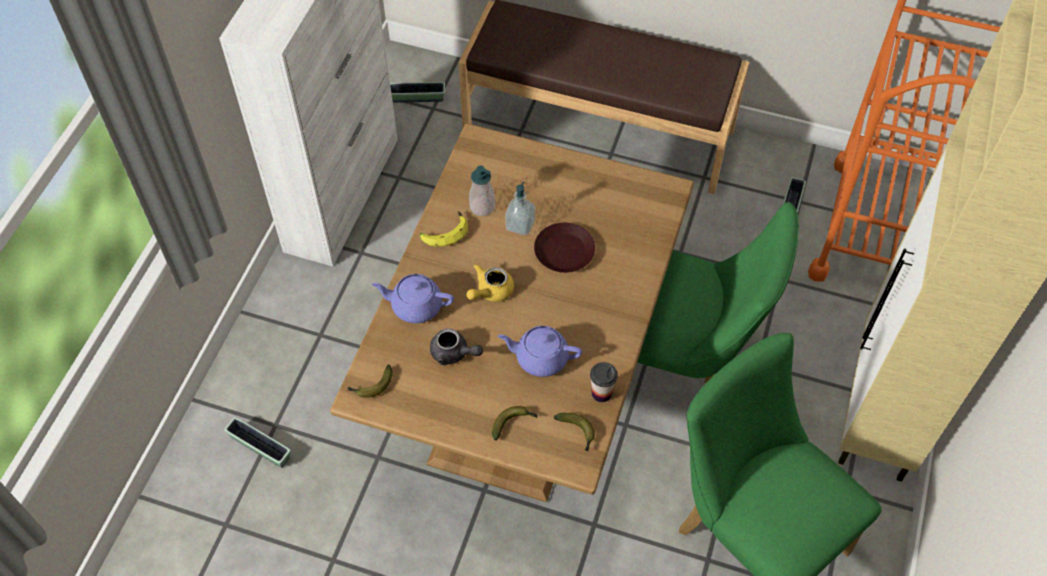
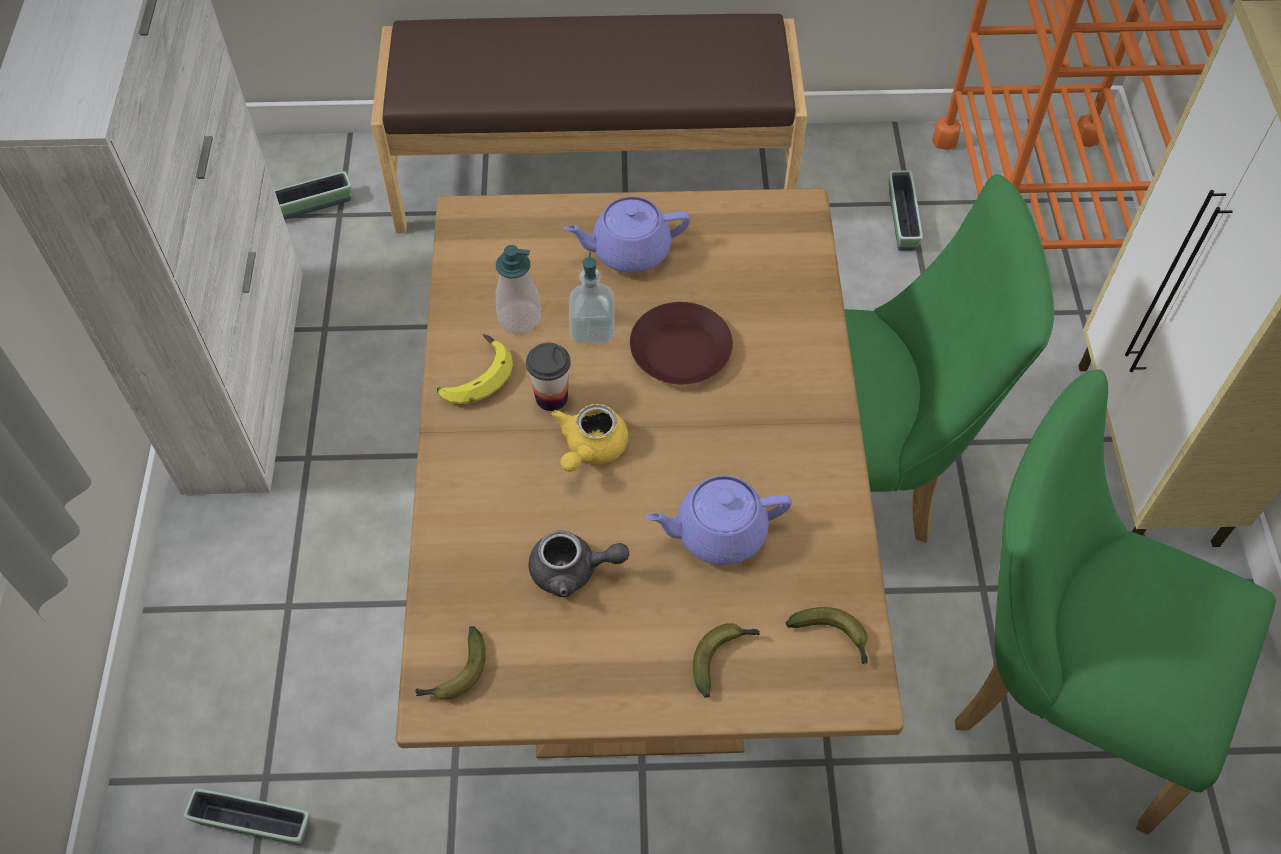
camera: 20 degrees left, 0 degrees up
(415, 306) = (475, 511): purple teapot -> purple teapot (629, 251)
(601, 393) = (841, 558): cup -> cup (551, 397)

